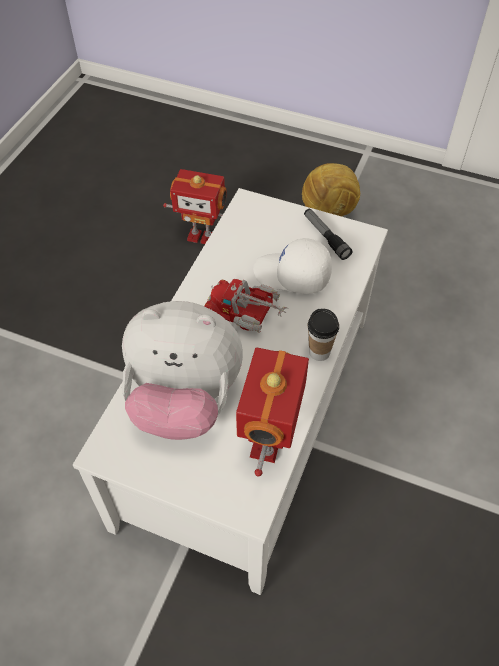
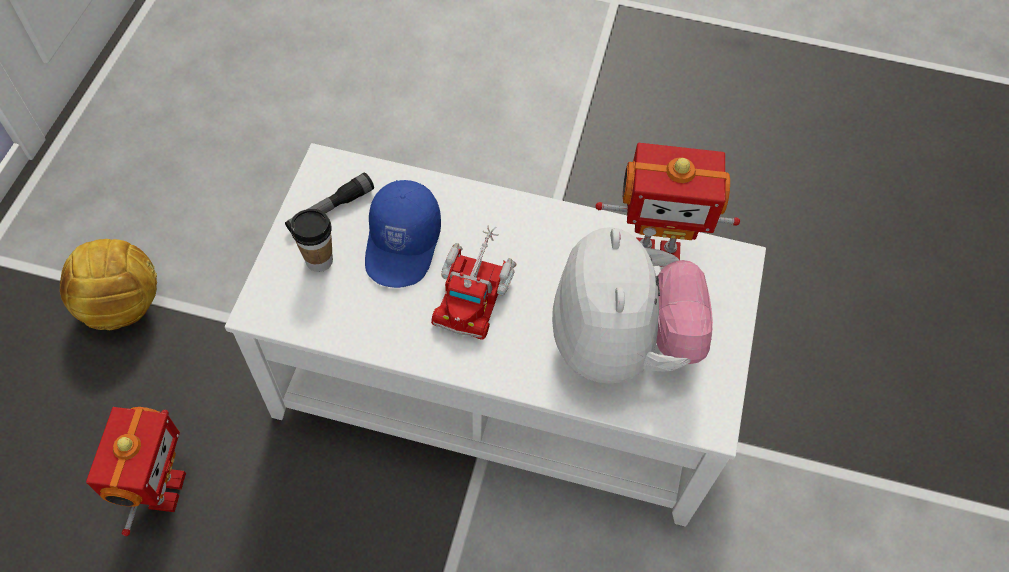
camera: 100 degrees left, 5 degrees up
(291, 275) = (404, 244): white cap -> blue cap
(319, 352) = (524, 209): cup -> cup (319, 260)

